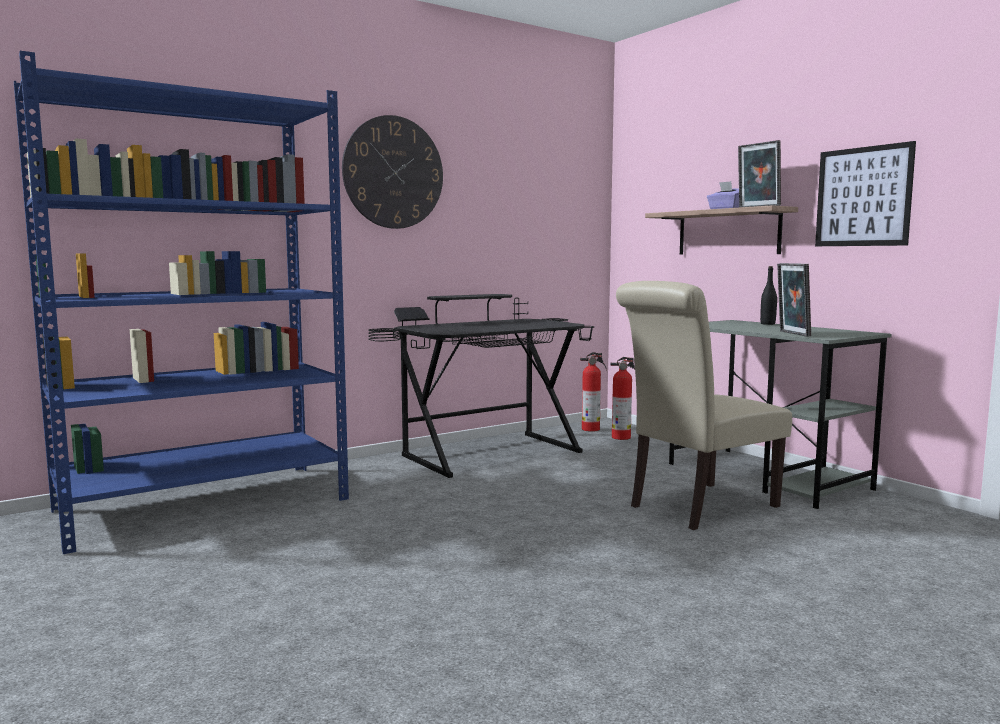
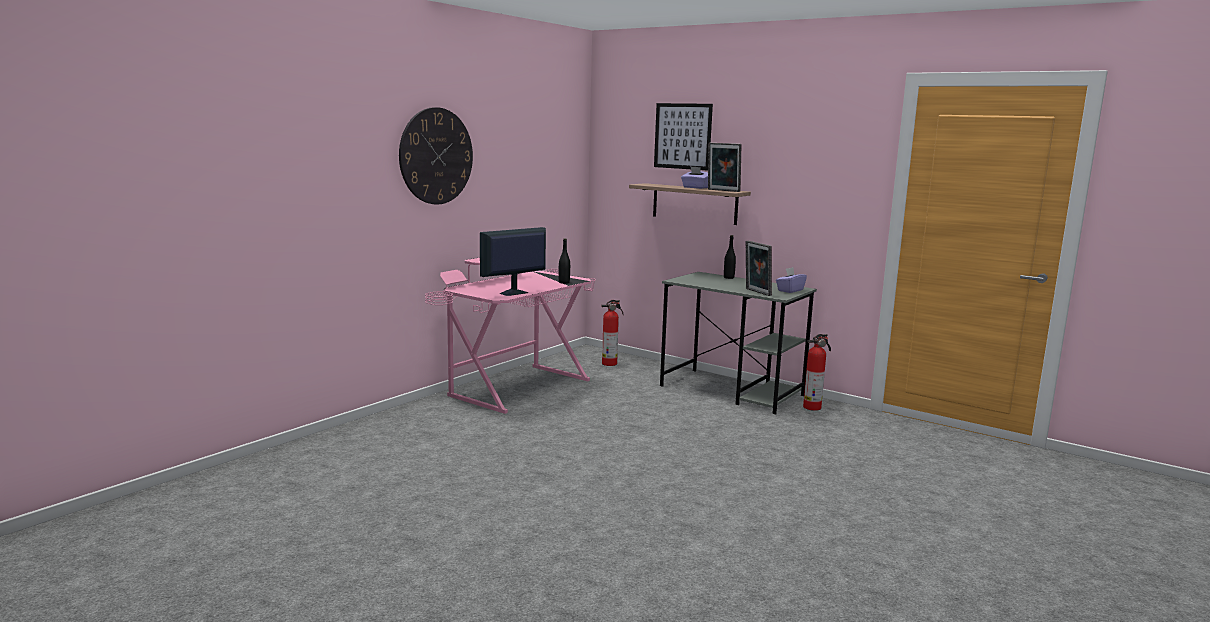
camera: 20 degrees left, 5 degrees up
(203, 504) = (323, 458): blue bookcase -> none
(469, 330) = (513, 293): none -> monitor
(490, 452) = (517, 386): black desk -> pink desk
(546, 325) = (564, 282): none -> black bottle
(592, 429) = (581, 357): fire extinguisher -> fire extinguisher (813, 407)
(696, 507) = (700, 421): beige chair -> none
(846, 333) = (790, 290): none -> purple tissue box
(863, 197) = (798, 190): picture -> picture (682, 136)

